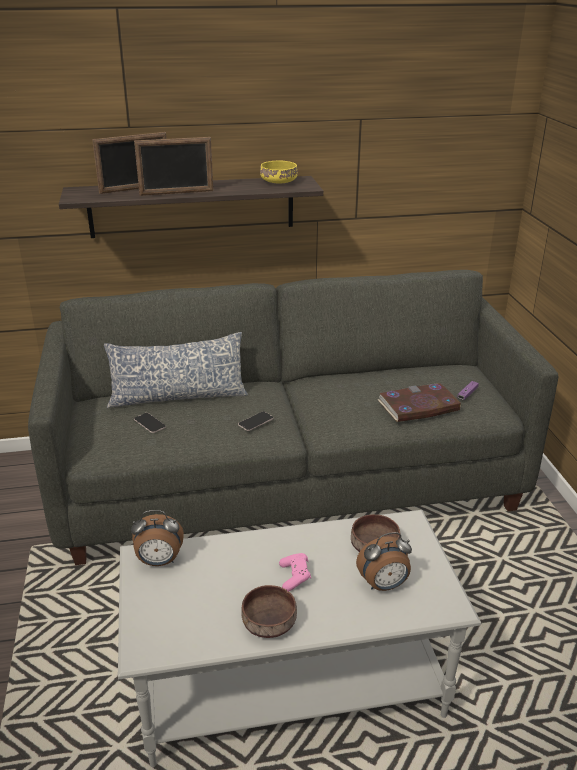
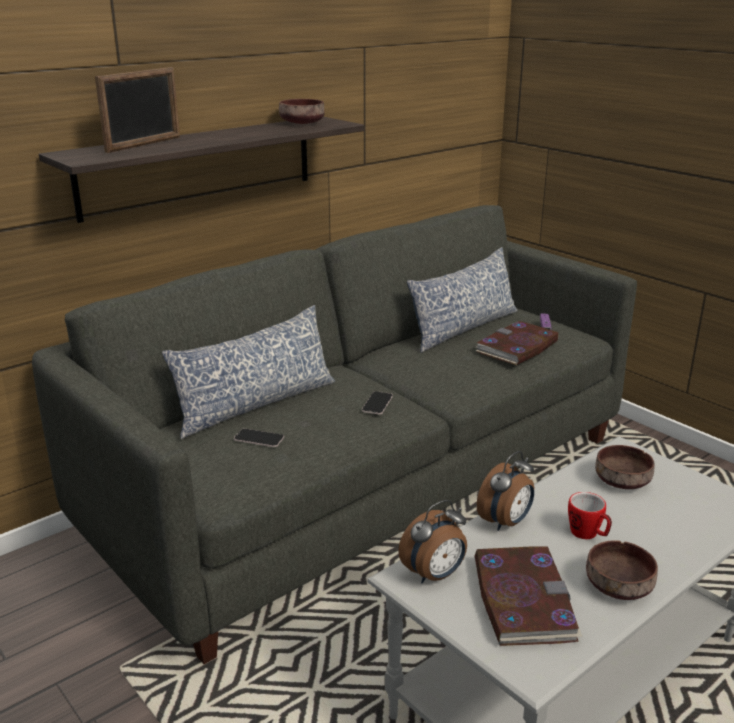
camera: 30 degrees left, 5 degrees down
(176, 193) = (206, 142): picture frame -> none
(193, 602) = (522, 599): none -> book
(279, 182) = (303, 123): yellow bowl -> brown bowl
(295, 577) = (588, 534): pink game controller -> mug
(384, 585) = (672, 510): alarm clock -> alarm clock (506, 522)
(397, 376) = (463, 328): none -> pillow

